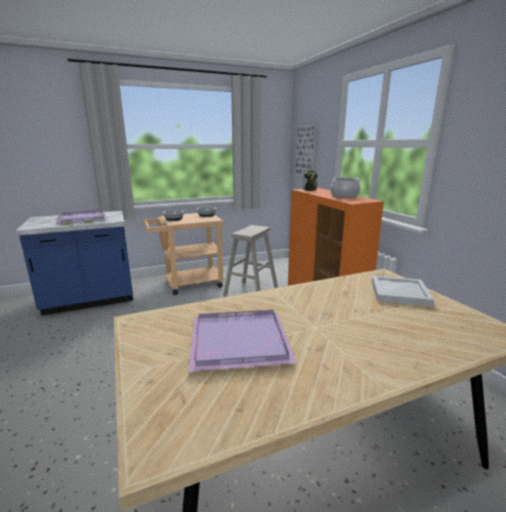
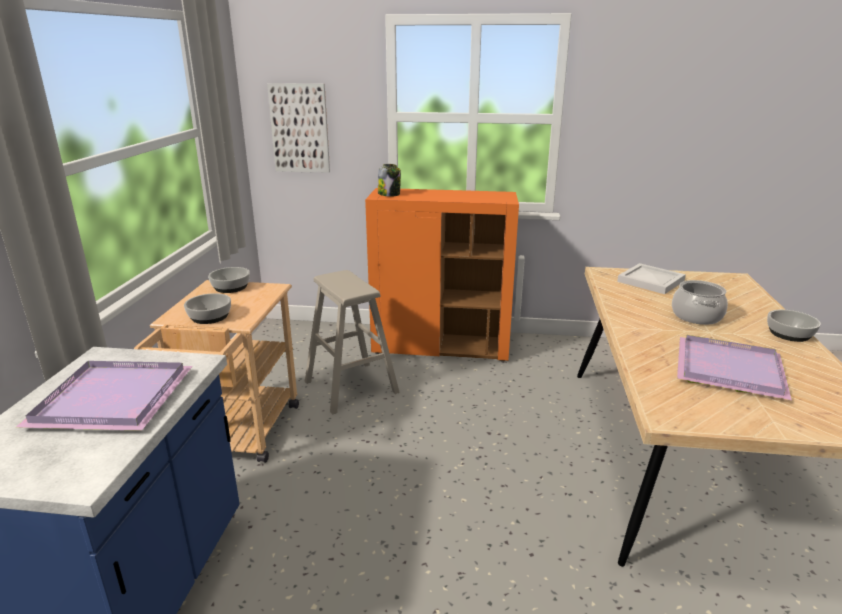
camera: 60 degrees left, 5 degrees up
(344, 196) = (465, 195): cooking pot -> cooking pot (697, 316)
(376, 374) = (788, 333): none -> bowl

